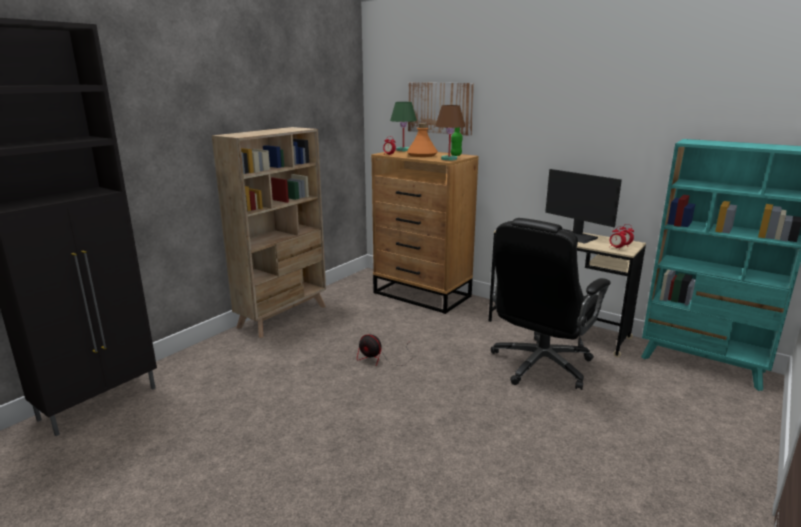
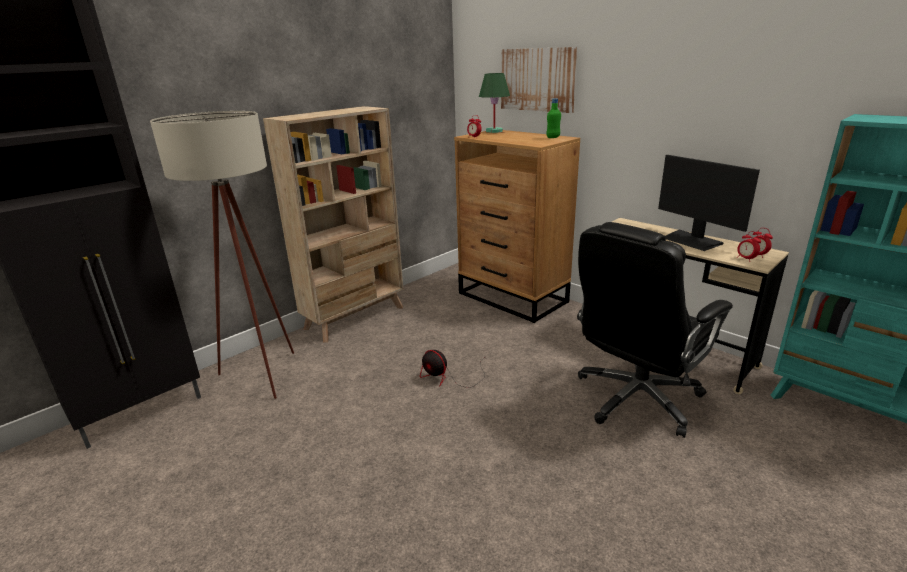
camera: 10 degrees right, 5 degrees up
(212, 370) = (264, 379): none -> beige floor lamp
(422, 155) = (512, 137): orange bottle -> none
(448, 159) = (541, 142): brown table lamp -> none

